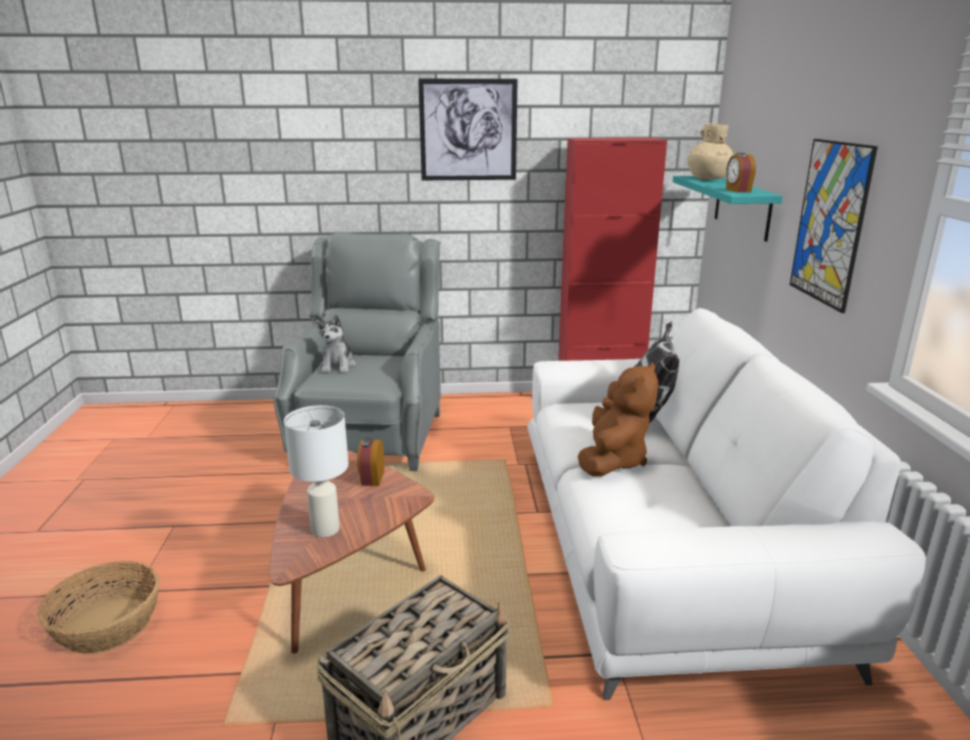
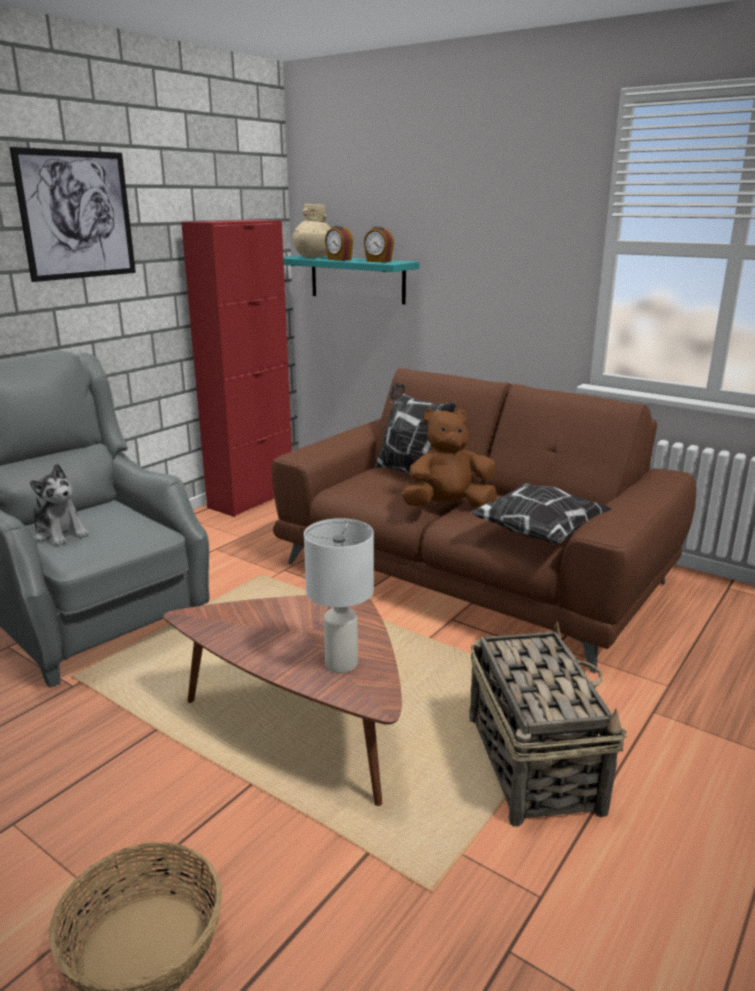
camera: 50 degrees left, 0 degrees up
(371, 478) = (288, 611): alarm clock -> alarm clock (338, 259)
(613, 460) = (448, 507): brown plush toy -> brown plush toy turned 75 degrees counterclockwise
(634, 523) = (539, 534): none -> pillow
(664, 547) = (472, 573): white sofa -> brown sofa
(830, 223) = (490, 276): picture -> none

